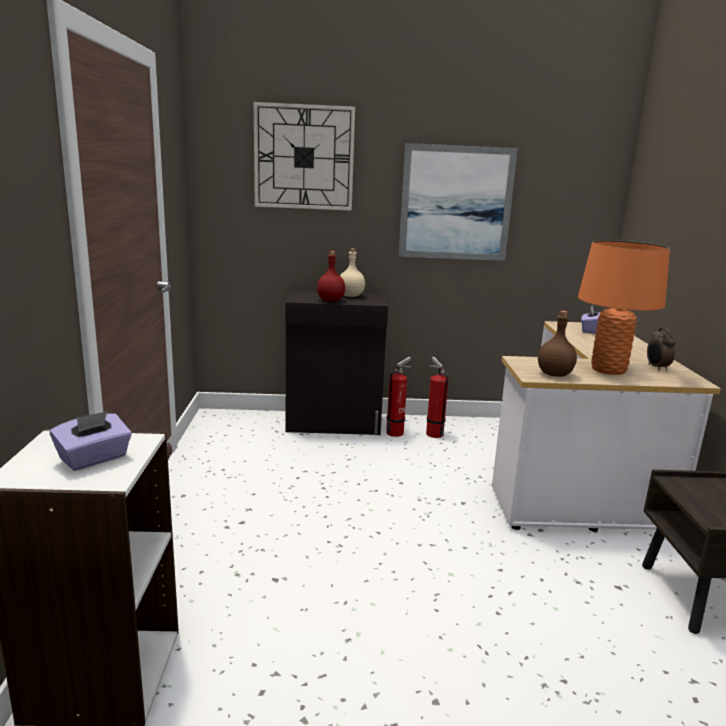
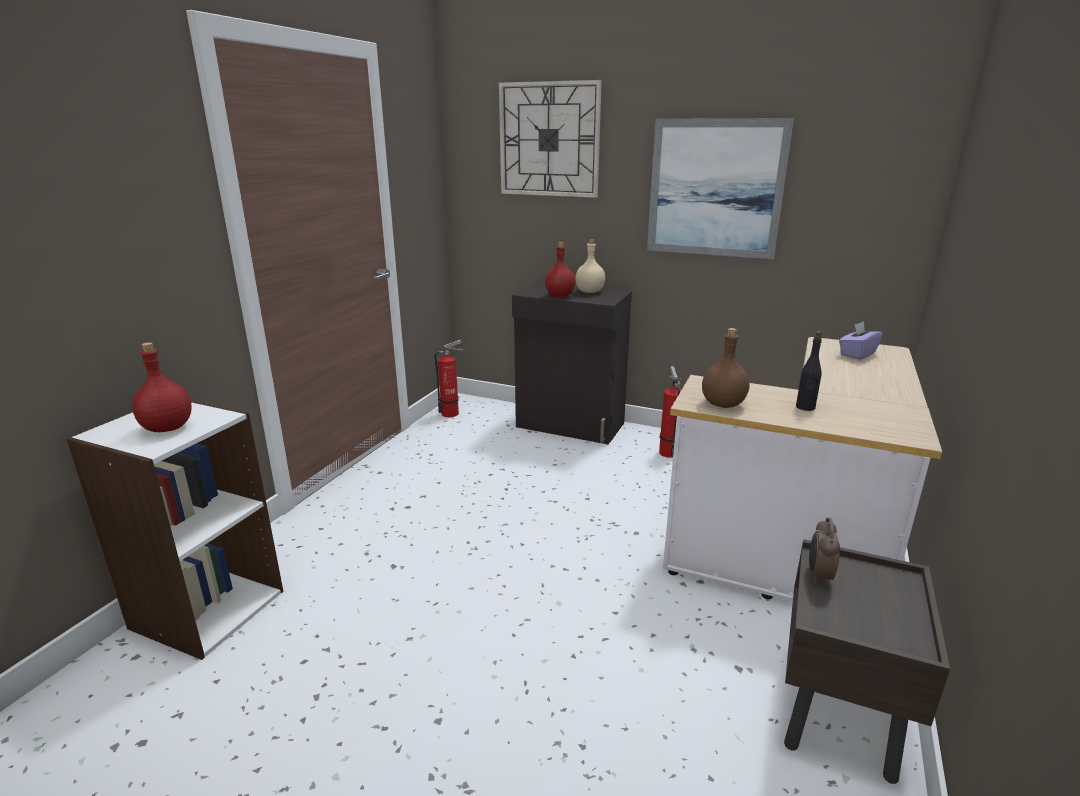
camera: 25 degrees right, 5 degrees up
(94, 459) = (168, 427): purple tissue box -> red bottle
(396, 432) = (628, 444): fire extinguisher -> fire extinguisher (452, 413)
(608, 370) = (805, 407): orange table lamp -> black bottle
(656, 368) = (881, 412): alarm clock -> alarm clock (818, 576)

